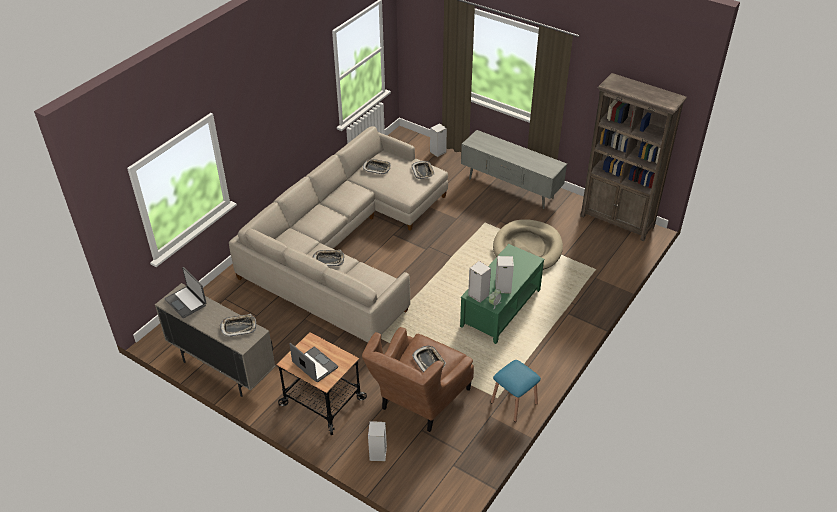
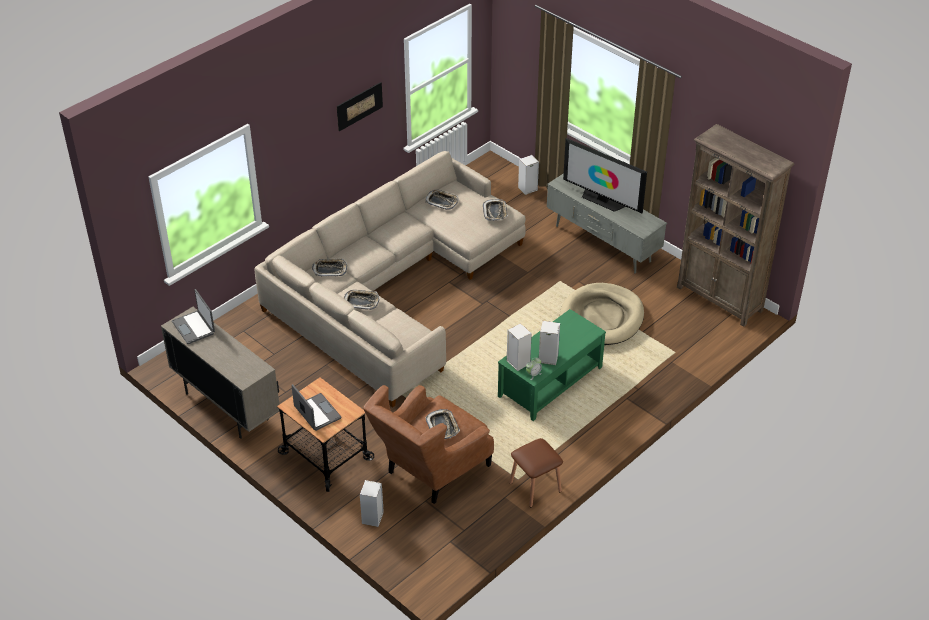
camera: 10 degrees right, 0 degrees up
(239, 327) = (244, 361): tray -> tray (330, 269)
(301, 92) = (359, 106): none -> picture
(510, 152) = (602, 200): none -> television
(514, 403) = (535, 487): blue stool -> brown stool

